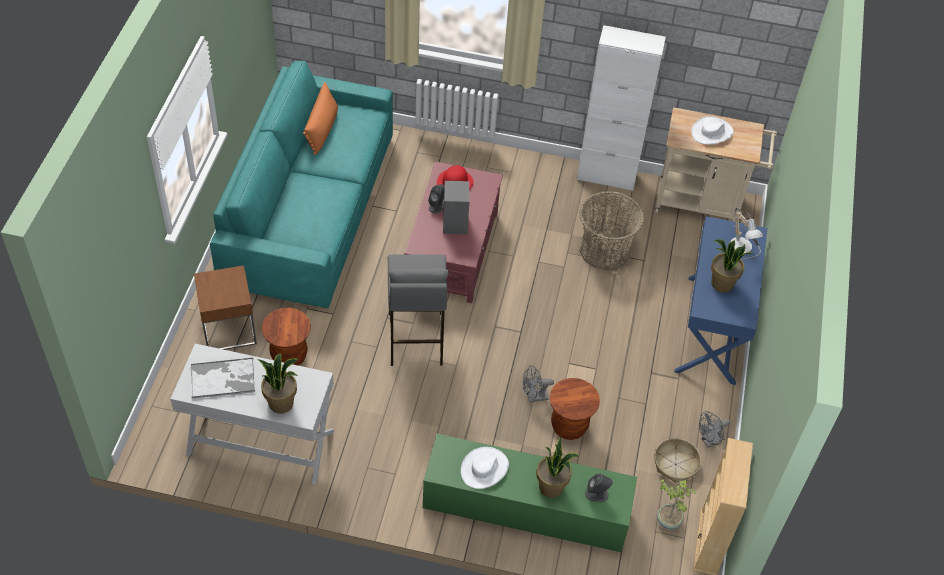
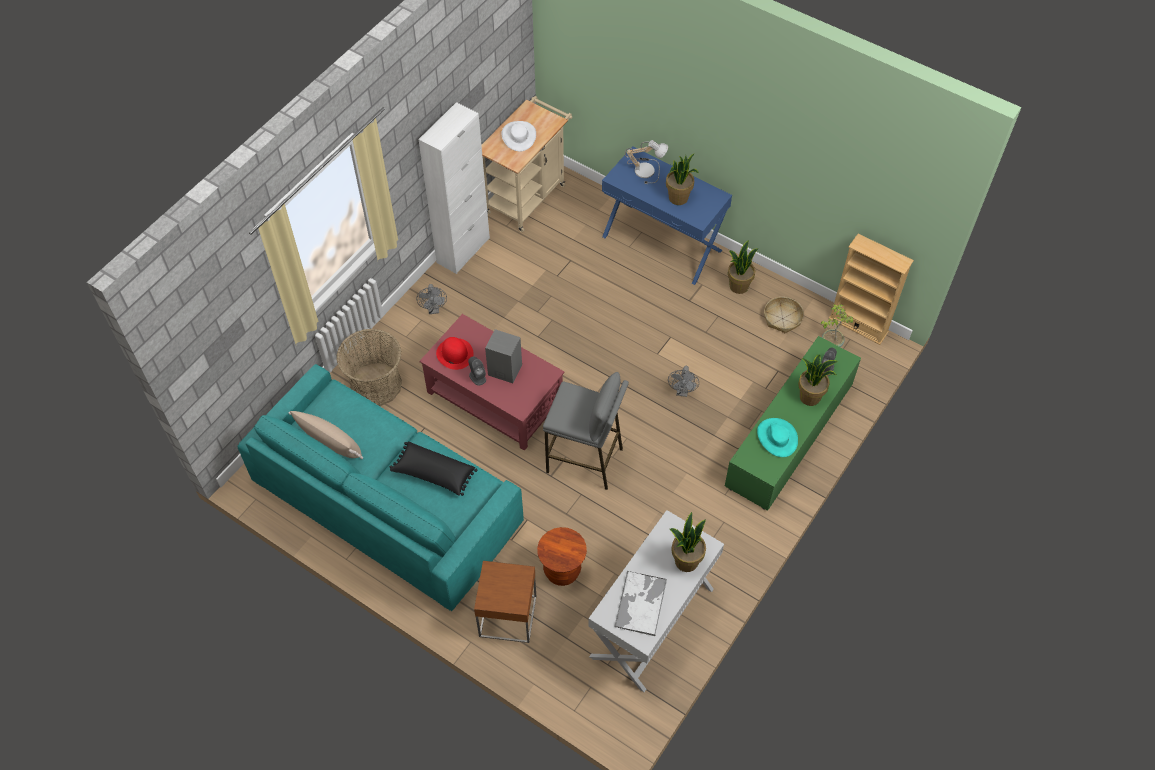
camera: 65 degrees left, 5 degrees up
(318, 206) = (434, 474): none -> black pillow
(322, 129) = (330, 442): orange pillow -> beige pillow
(484, 469) = (777, 437): white hat -> turquoise hat
(569, 426) = (721, 377): brown stool -> none
(604, 250) = (547, 283): basket -> basket (376, 385)
(696, 412) = (738, 286): none -> potted plant
(709, 441) = (769, 288): grey fan -> grey fan (434, 309)

